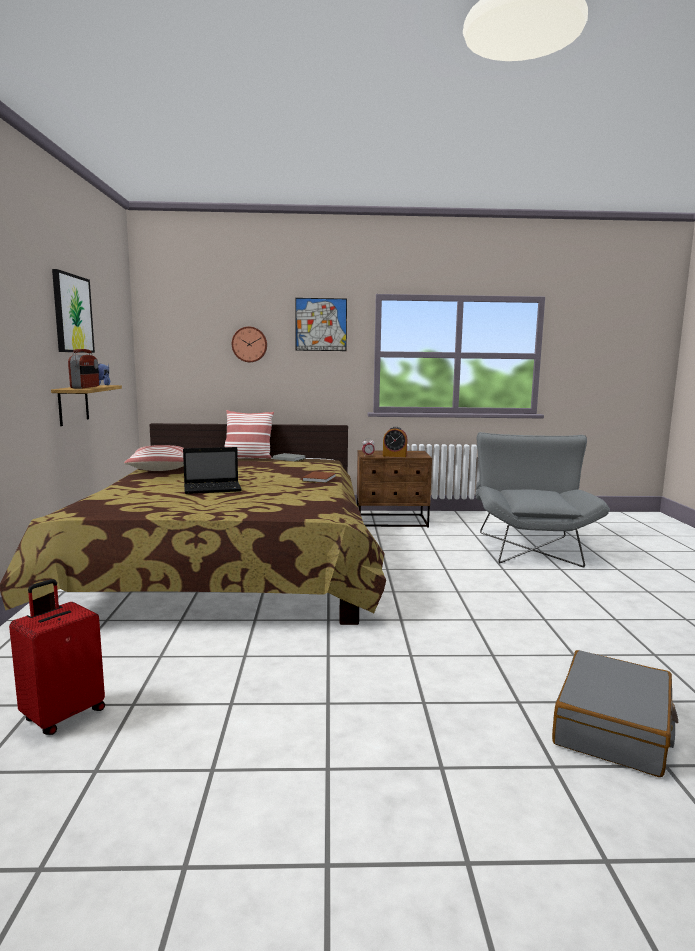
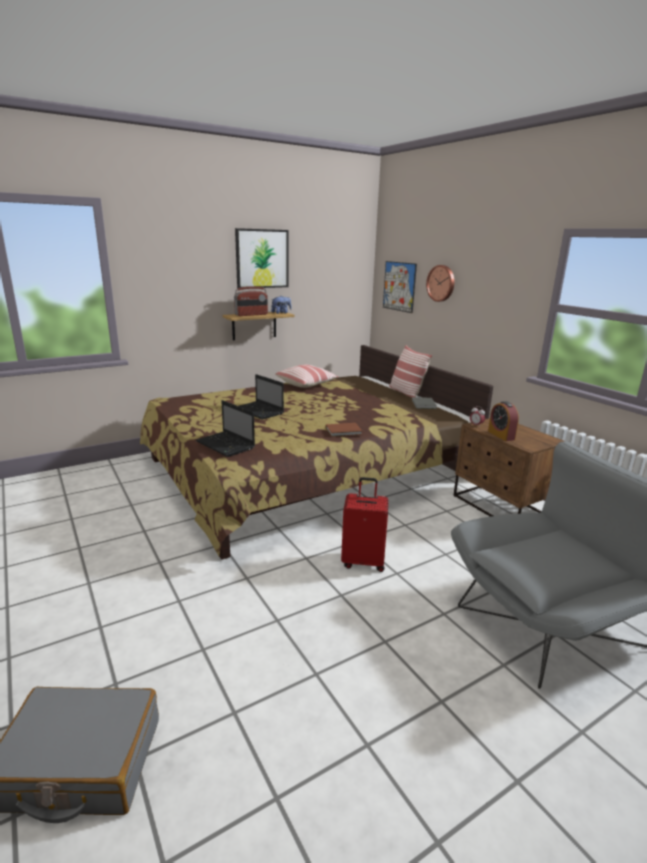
camera: 60 degrees right, 10 degrees up
(63, 715) = (56, 505): red suitcase -> red suitcase (363, 561)
(291, 508) = (226, 445): none -> laptop
(321, 324) = (502, 266): picture -> picture (399, 286)

